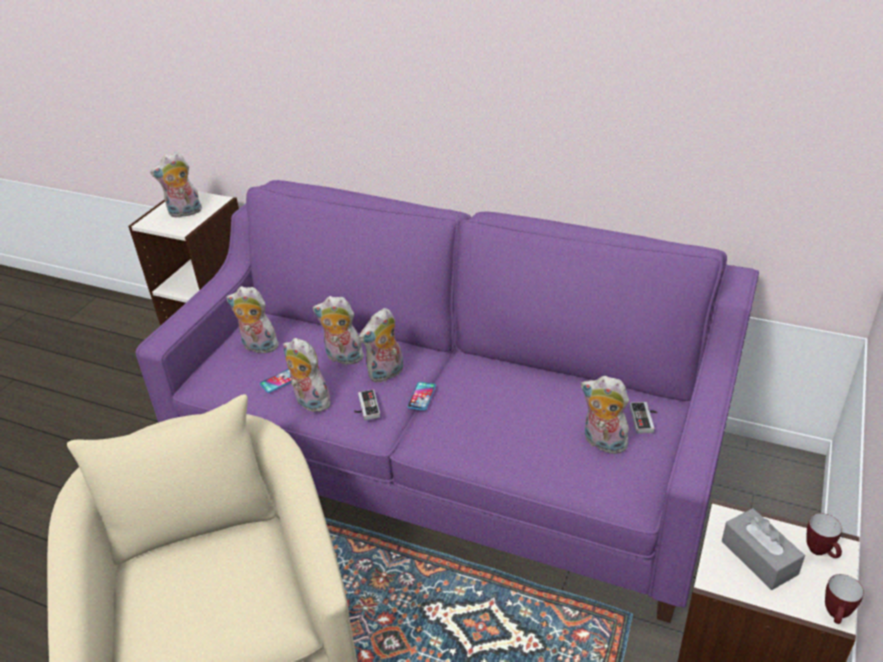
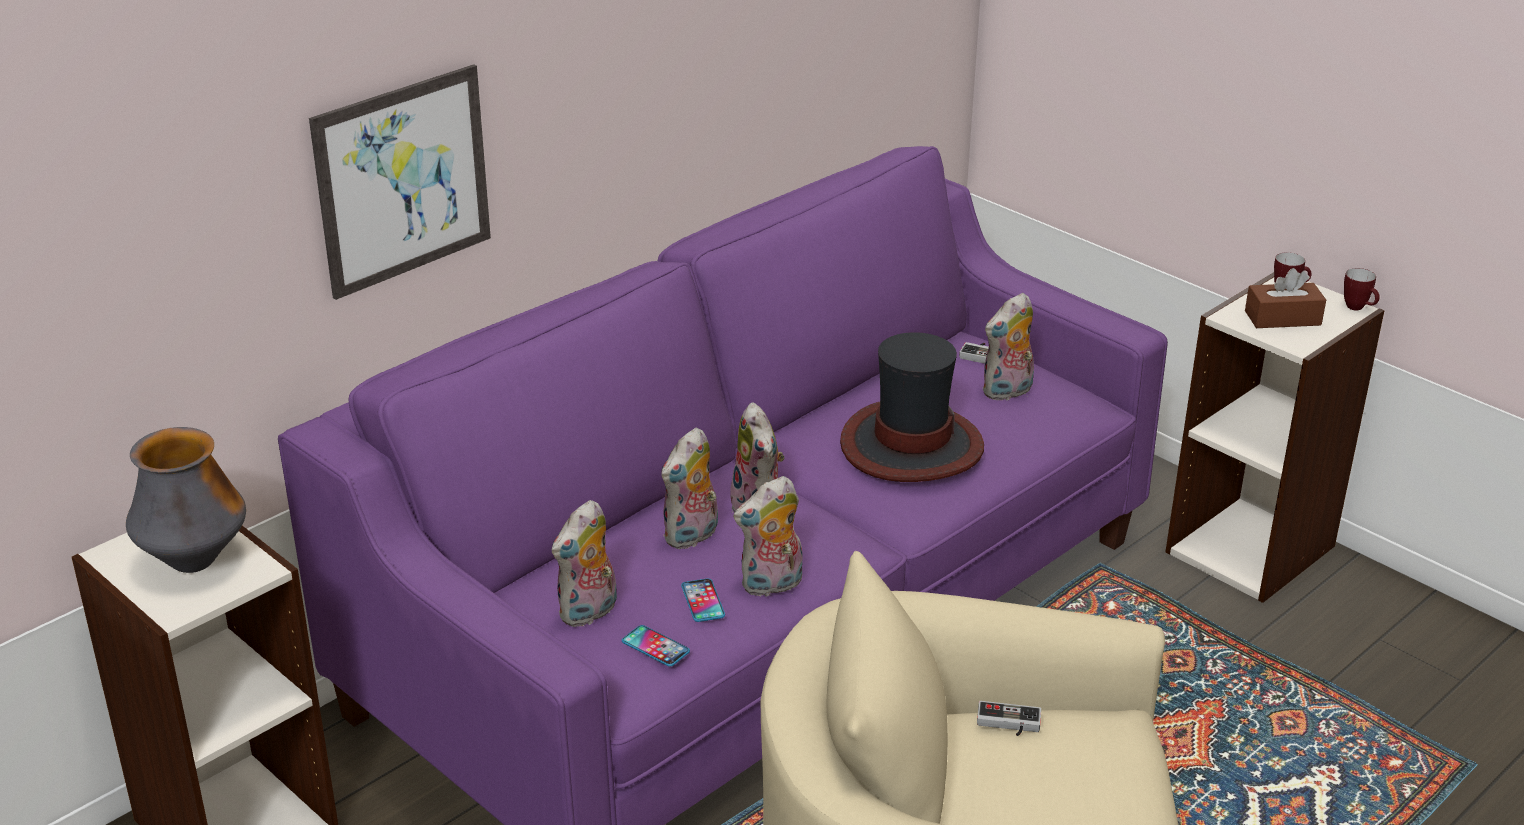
camera: 70 degrees left, 5 degrees down
(184, 213) = (194, 561): plush toy -> vase
(343, 91) = (403, 180): none -> picture
(365, 407) = (822, 539): game controller -> game controller (1008, 724)
(421, 396) = (825, 494): phone -> phone (655, 647)
(492, 414) = (911, 445): none -> hat
(759, 557) = (1282, 318): grey tissue box -> brown tissue box

